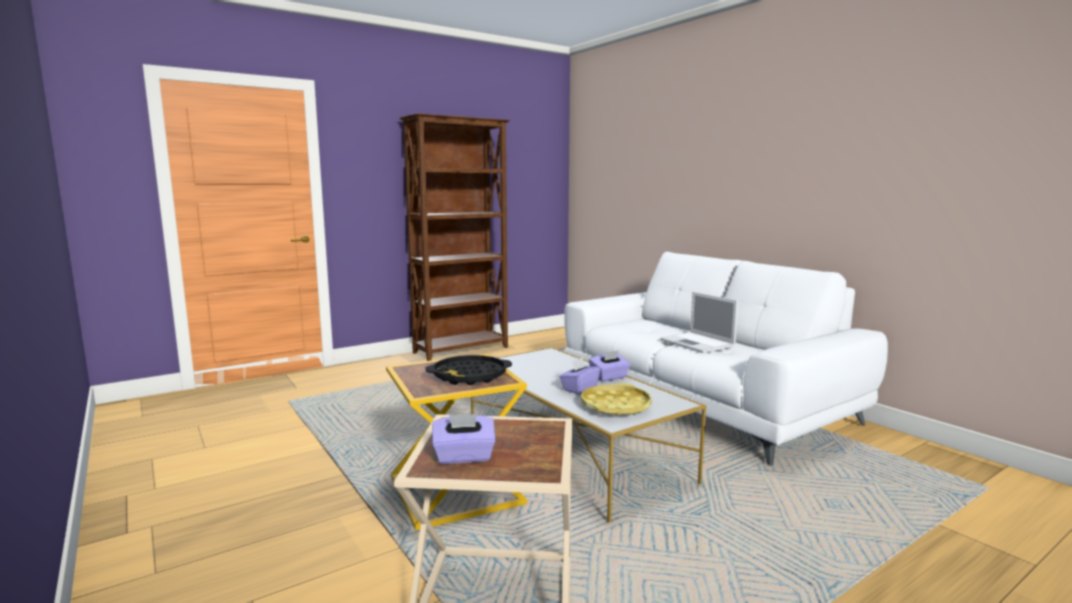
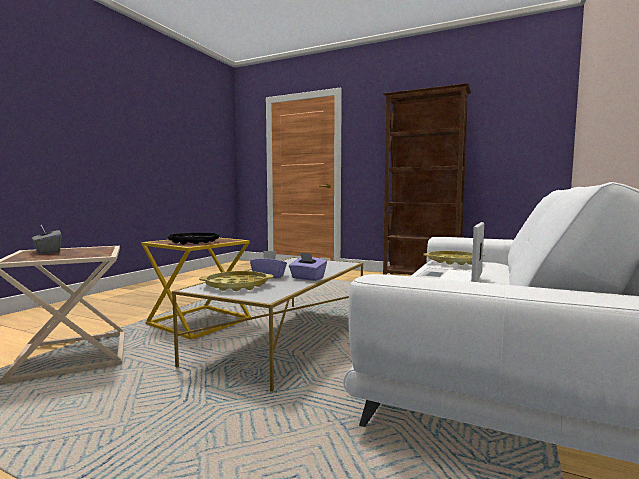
camera: 60 degrees right, 5 degrees down
(464, 457) = (47, 252): purple tissue box -> grey tissue box
(629, 326) = (453, 262): none -> yellow tray

